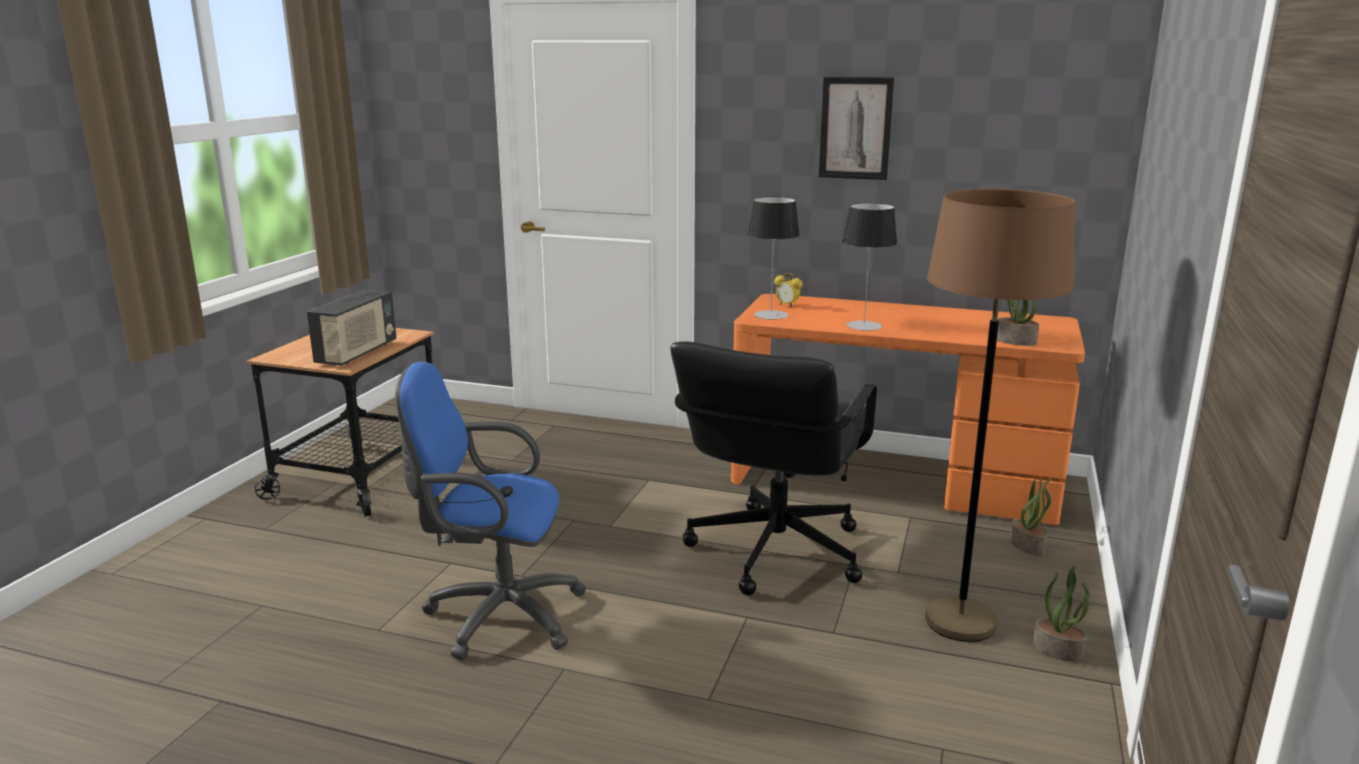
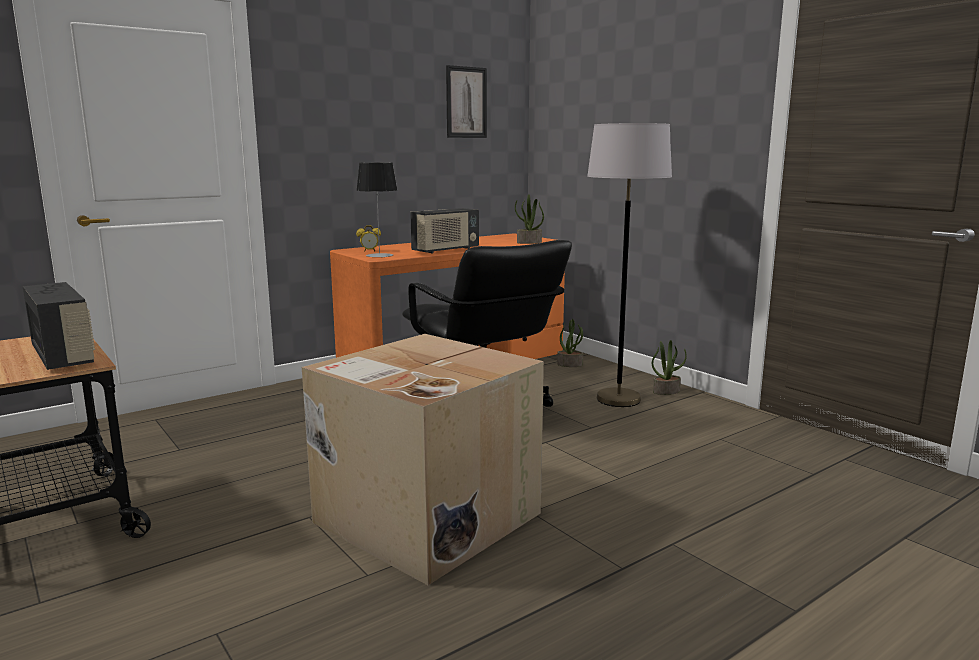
camera: 55 degrees left, 5 degrees down
(496, 615) = (424, 518): blue office chair -> cardboard box
(855, 128) = (379, 114): picture -> picture (466, 102)
(864, 326) = (446, 250): table lamp -> radio
(960, 621) = (618, 399): brown floor lamp -> grey floor lamp

